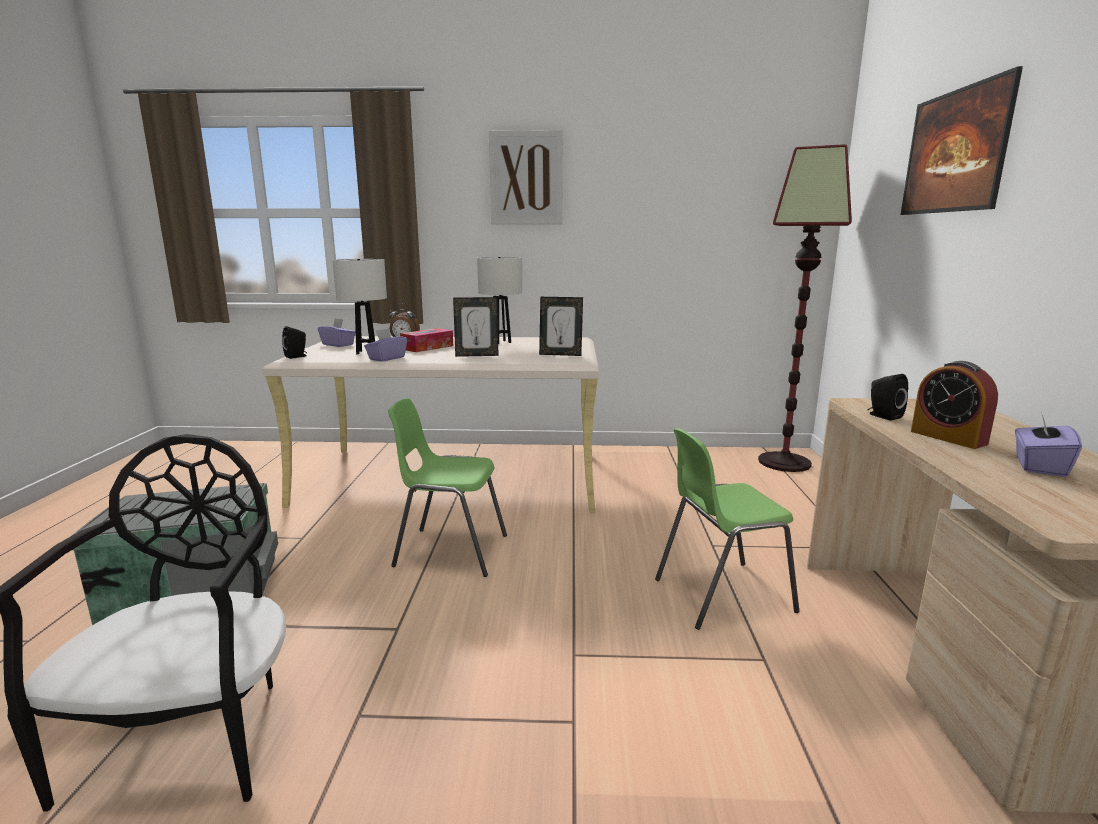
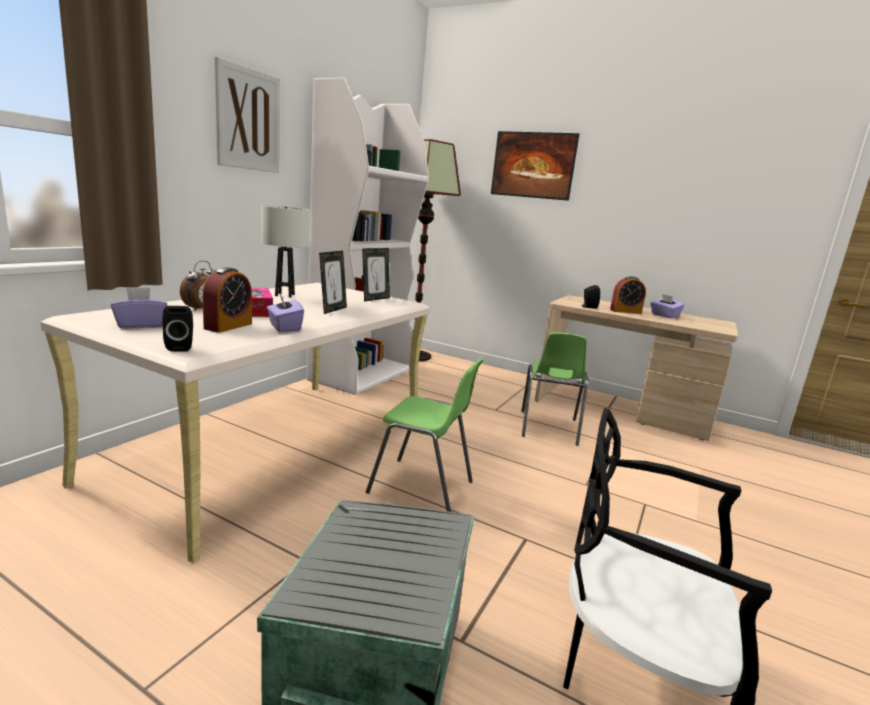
camera: 65 degrees left, 0 degrees up
(366, 352) = (228, 326): white table lamp -> alarm clock
(450, 551) = (422, 487): green chair -> green chair turned 105 degrees counterclockwise
(666, 458) = (362, 374): none -> white bookcase

